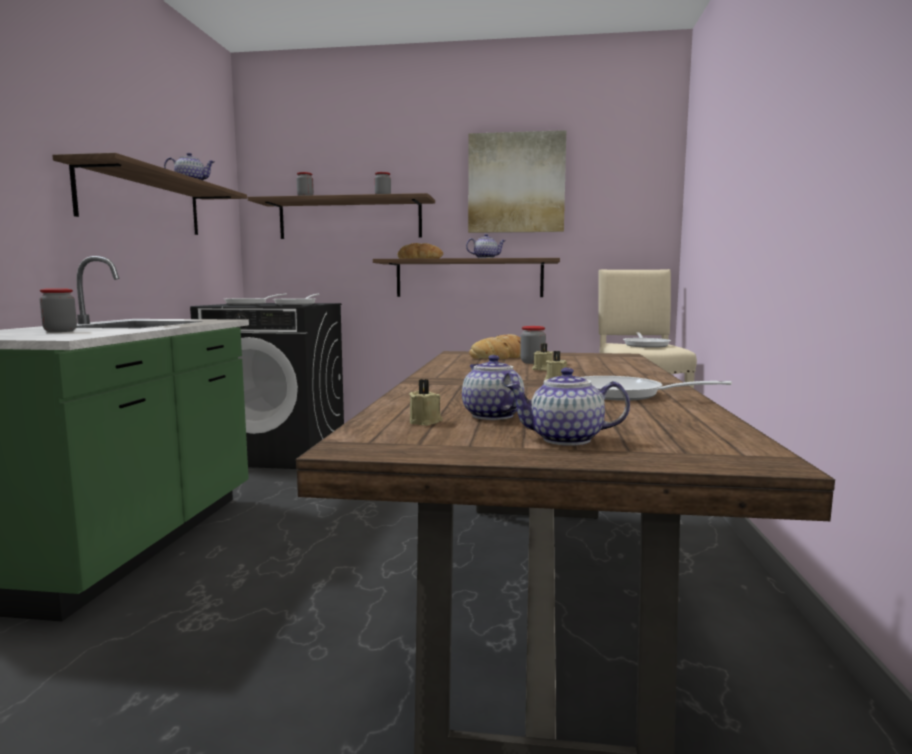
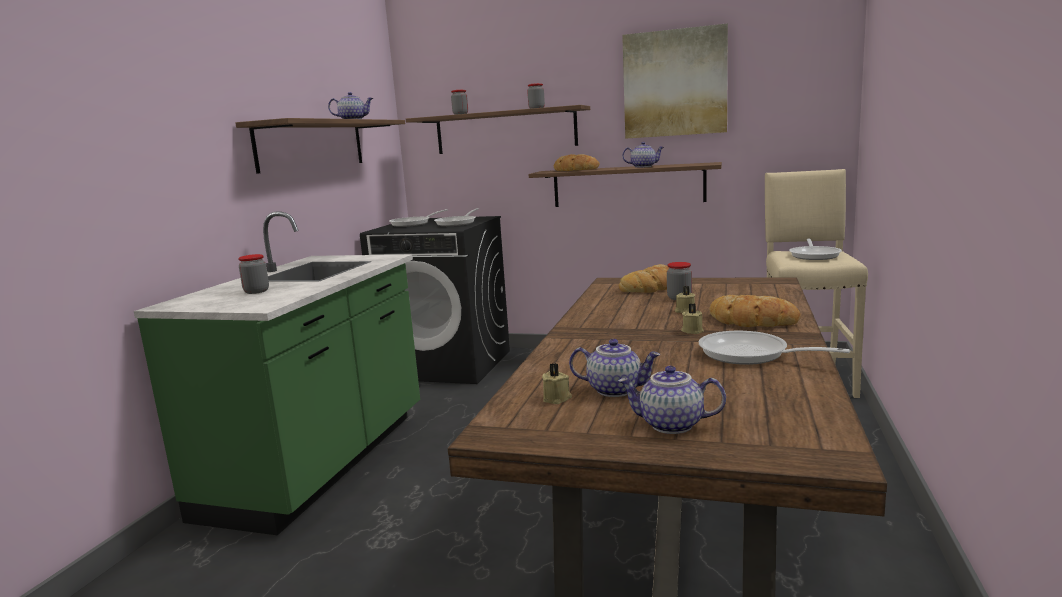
camera: 10 degrees right, 5 degrees up
(491, 416) = (615, 390): teapot -> teapot turned 120 degrees clockwise
(612, 375) = (752, 321): none -> bread

